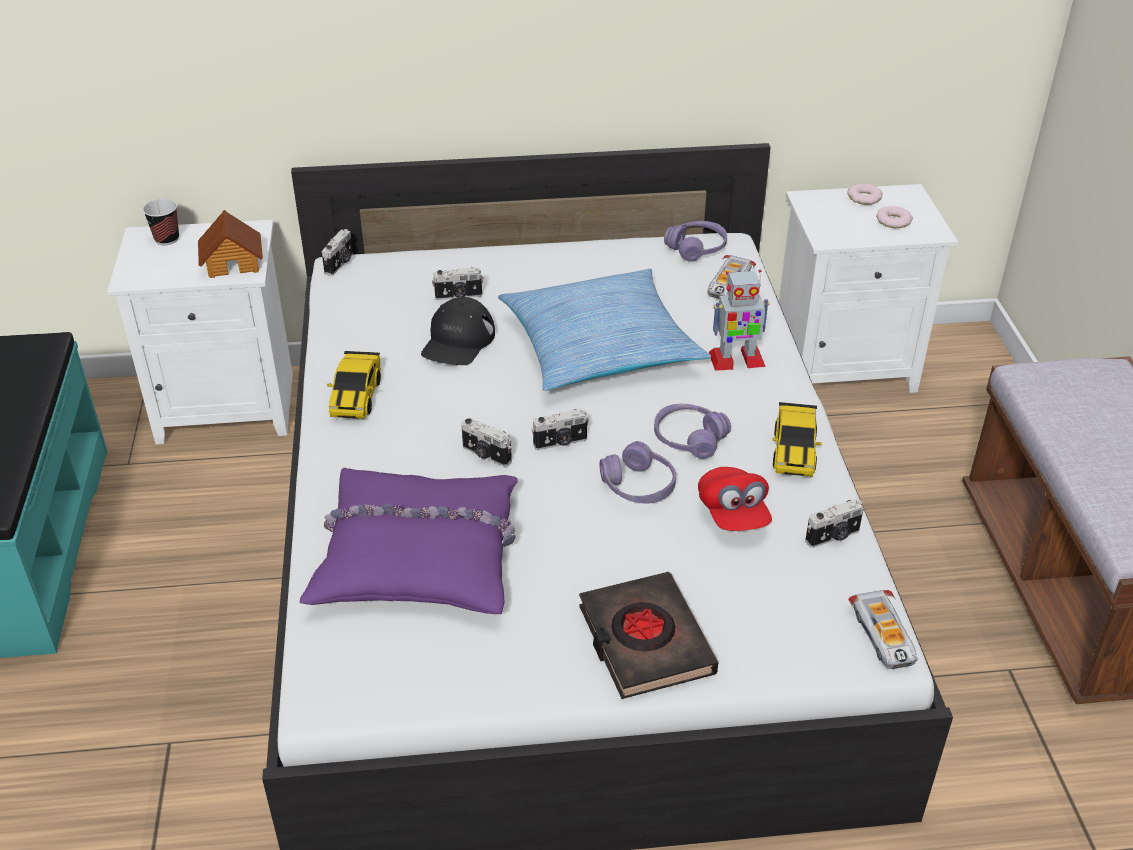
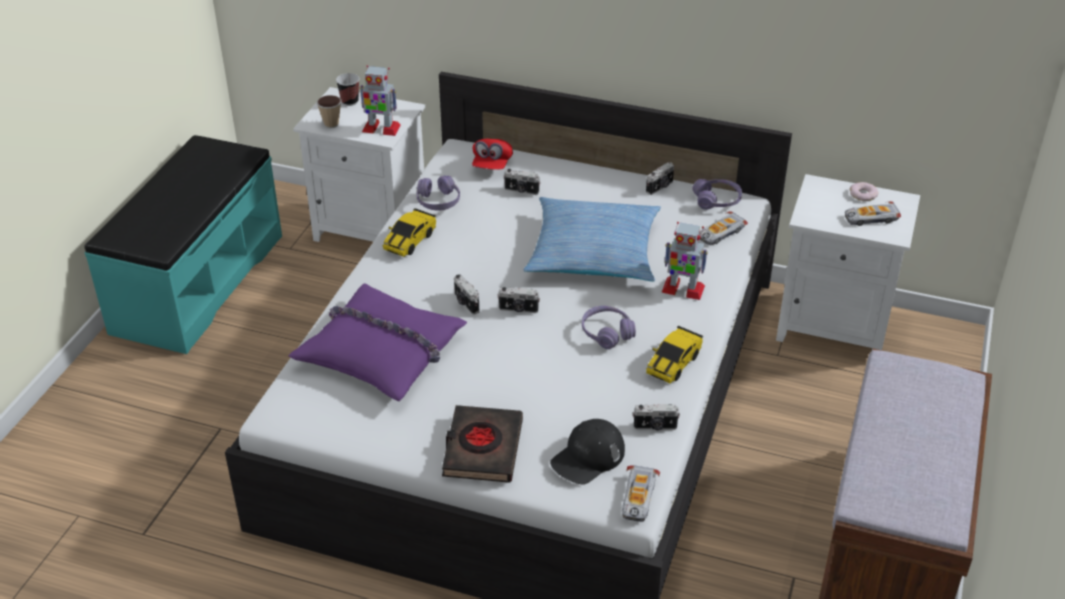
camera: 25 degrees right, 0 degrees up
(160, 273) = (331, 124): none -> cup
(233, 262) = (380, 128): toy house -> toy robot
(340, 263) = (459, 147): camera -> camera (660, 187)
(458, 341) = (498, 222): black cap -> black cap (588, 457)
(638, 486) = (549, 353): purple headphones -> purple headphones (438, 201)
(733, 514) = (598, 390): red cap -> red cap (492, 165)
(893, 221) = (870, 218): donut -> toy car

